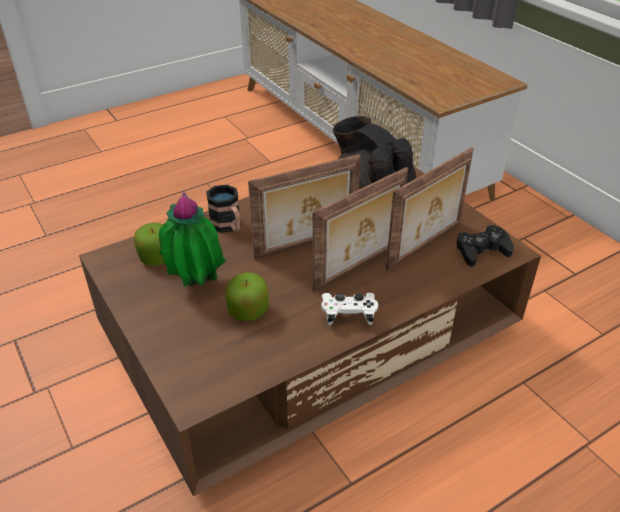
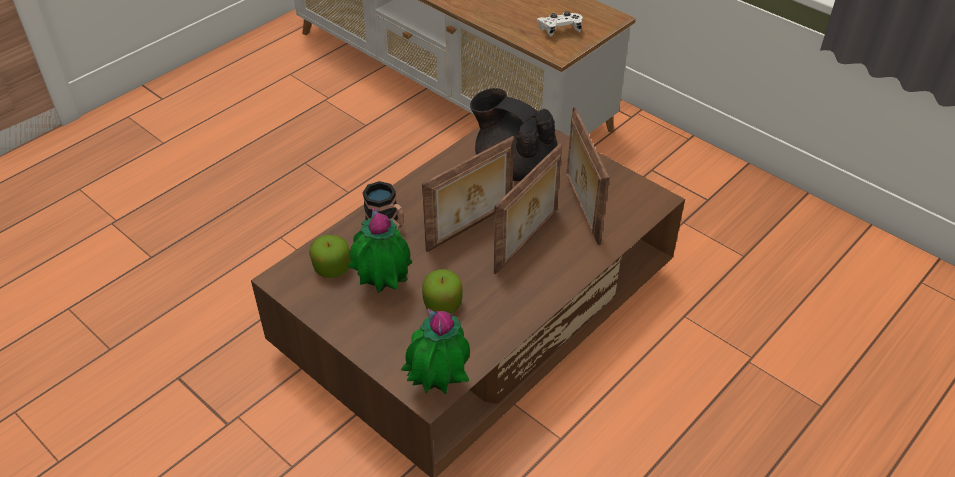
camera: 15 degrees left, 5 degrees up
(205, 395) = (438, 389): none -> potted plant
(348, 315) = (534, 290): white game controller -> white game controller (560, 30)
(426, 246) = (581, 208): picture frame -> picture frame turned 135 degrees clockwise
(481, 251) = (632, 204): black game controller -> none

